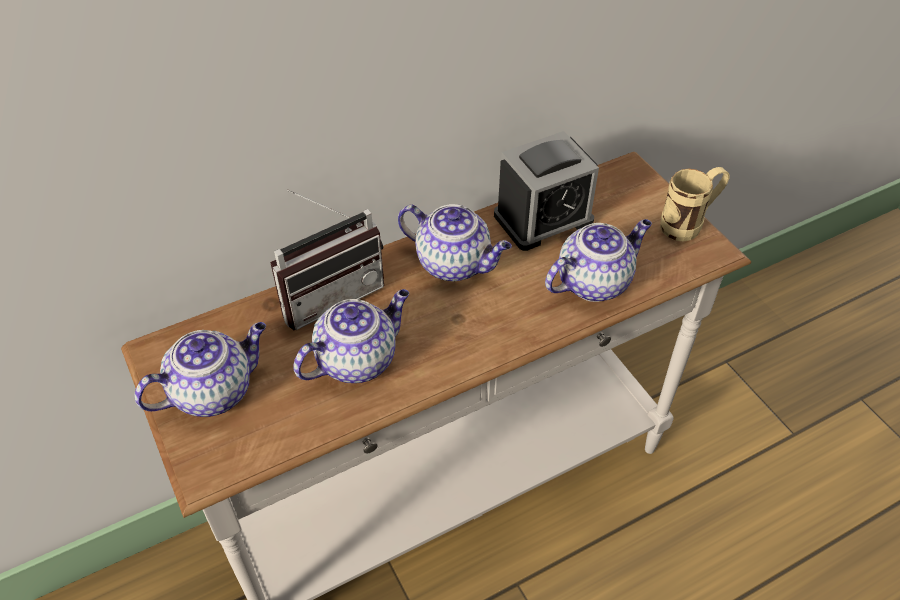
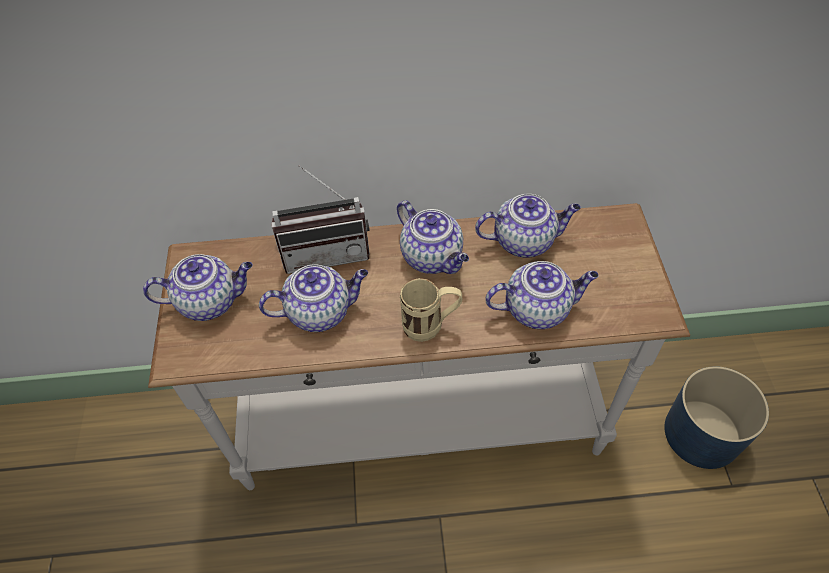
camera: 25 degrees right, 5 degrees up
(543, 219) = (525, 241): alarm clock -> teapot
(688, 225) = (649, 284): beige mug -> beige mug (431, 326)
(743, 393) = (702, 433): none -> blue planter

